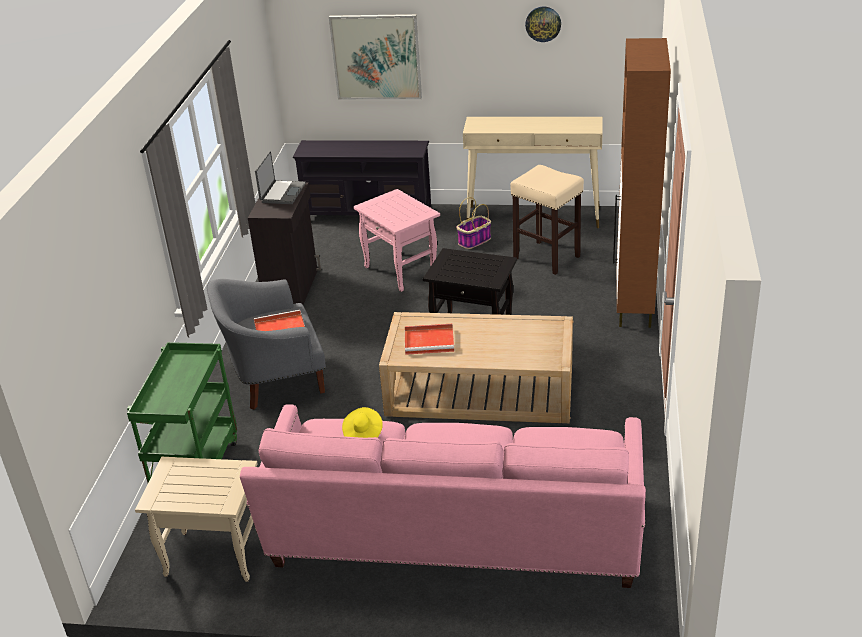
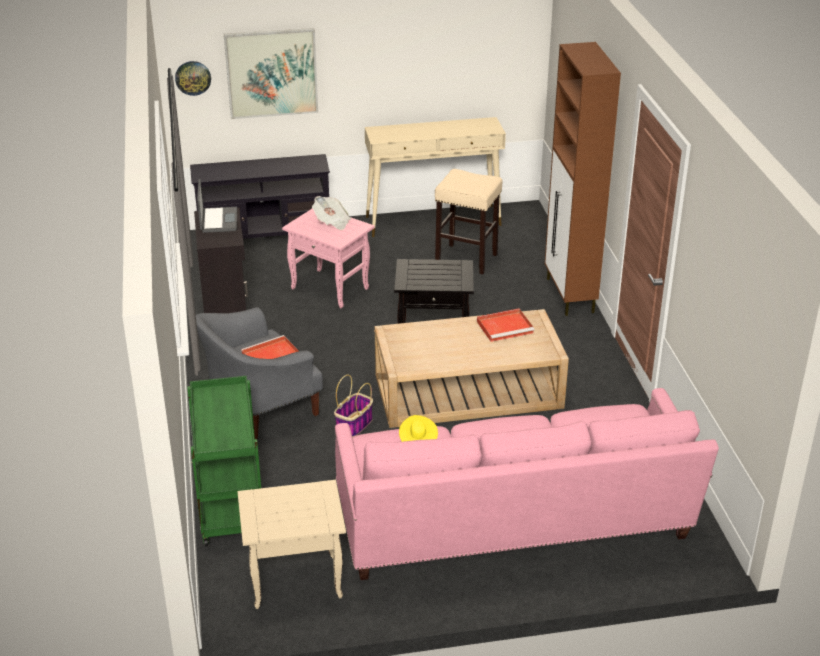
camera: 20 degrees left, 0 degrees up
(401, 206) = (332, 222): none -> newspaper
(430, 341) = (425, 348): red tray -> red tray (506, 327)
(474, 241) = (388, 251): basket -> basket (354, 425)
(543, 24) = (439, 31): wall clock -> wall clock (193, 78)

